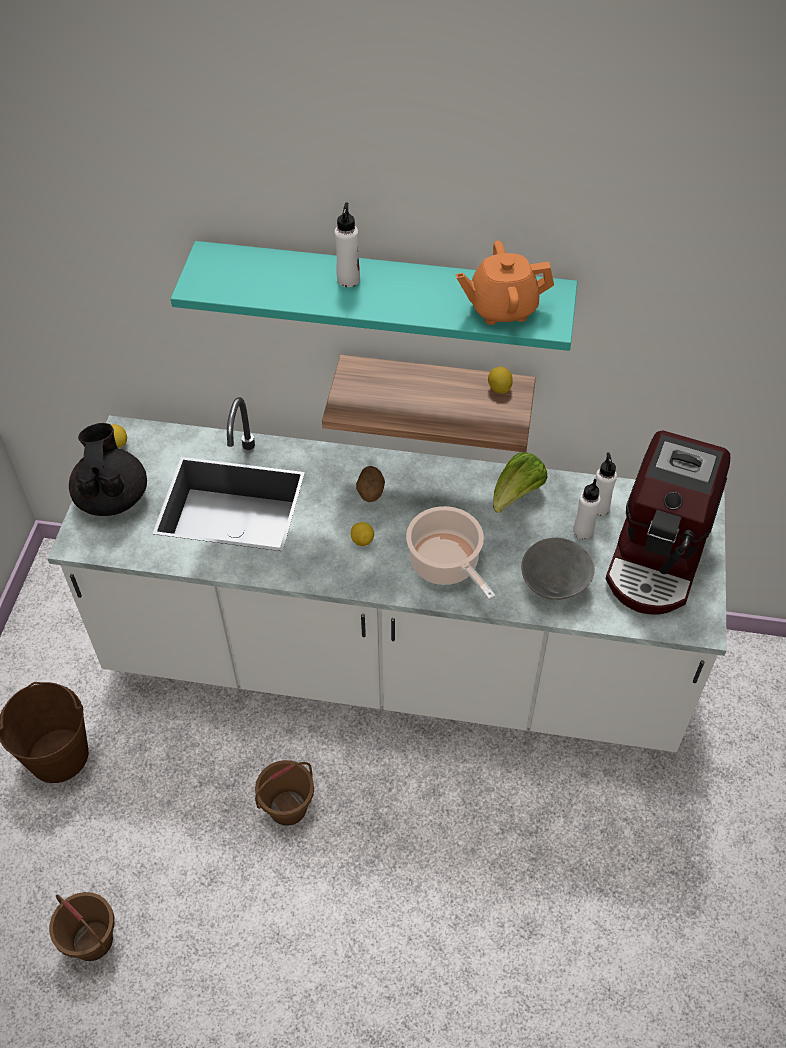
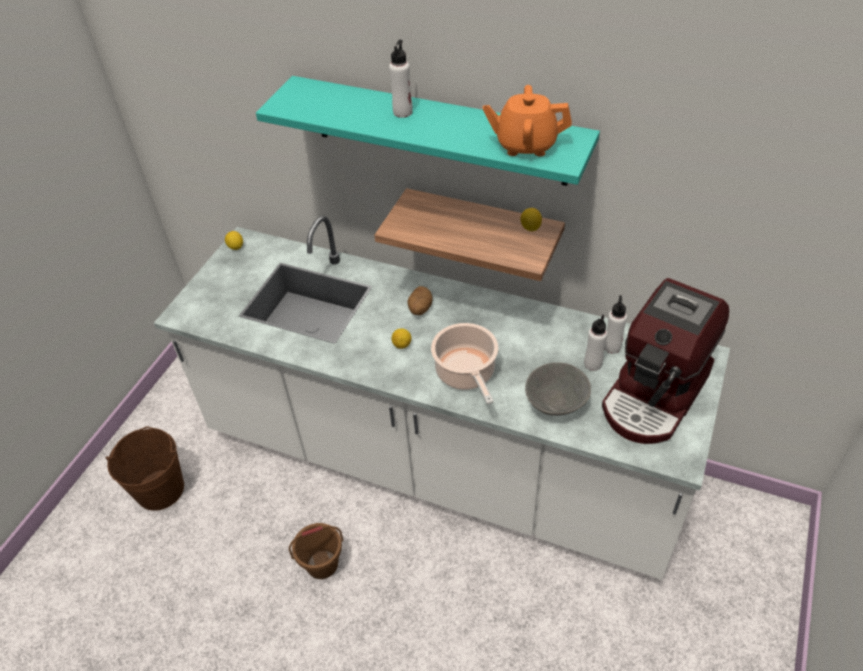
camera: 15 degrees right, 5 degrees down
(92, 940) = (139, 641): brown bucket -> none
(112, 497) = (218, 285): black teapot -> none
(516, 495) = (541, 327): lettuce -> none

